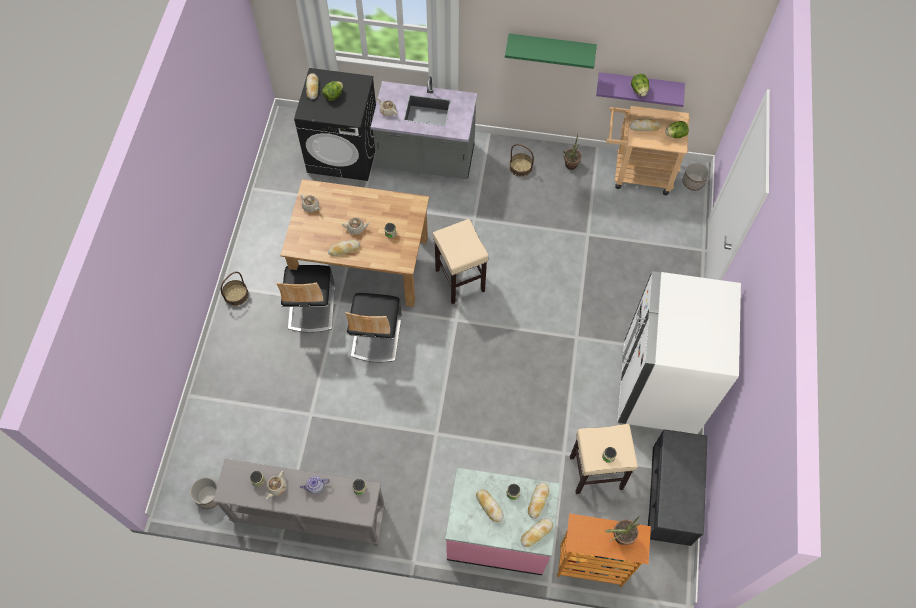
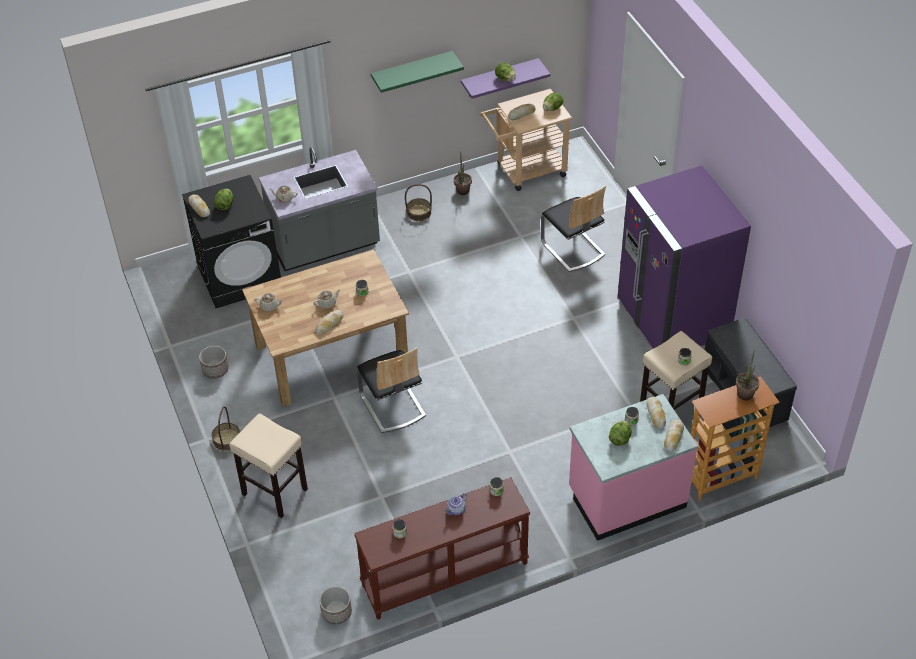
camera: 30 degrees left, 15 degrees down
(276, 487) = (421, 529): beige teapot -> none
(308, 515) = (445, 575): grey console table -> brown console table
(311, 307) = (310, 413): chair -> chair (572, 249)
(459, 280) = (434, 325): beige stool -> beige stool (274, 491)
(489, 506) = (620, 439): bread -> lettuce
(657, 389) = (672, 322): white fridge -> purple fridge
(693, 182) = (579, 157): planter -> planter (215, 369)

